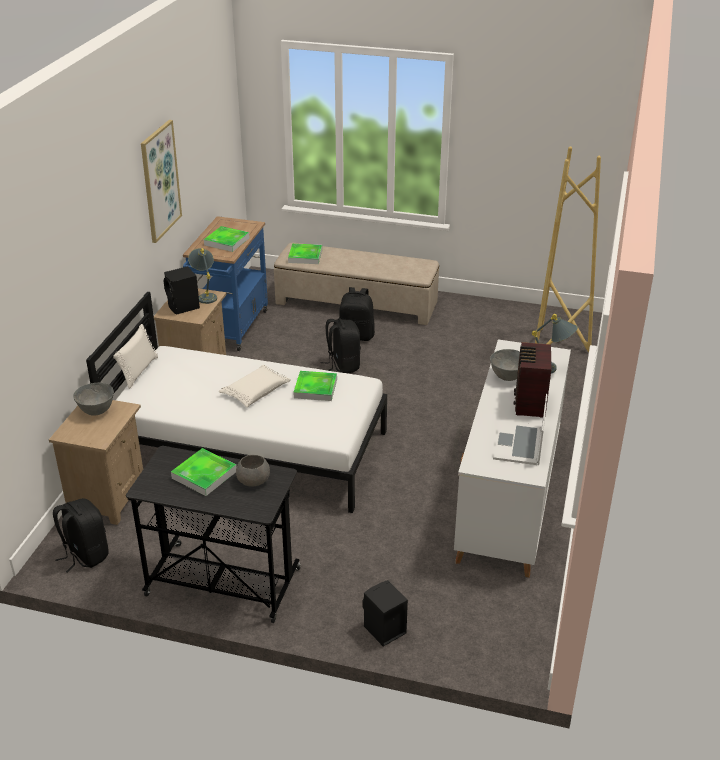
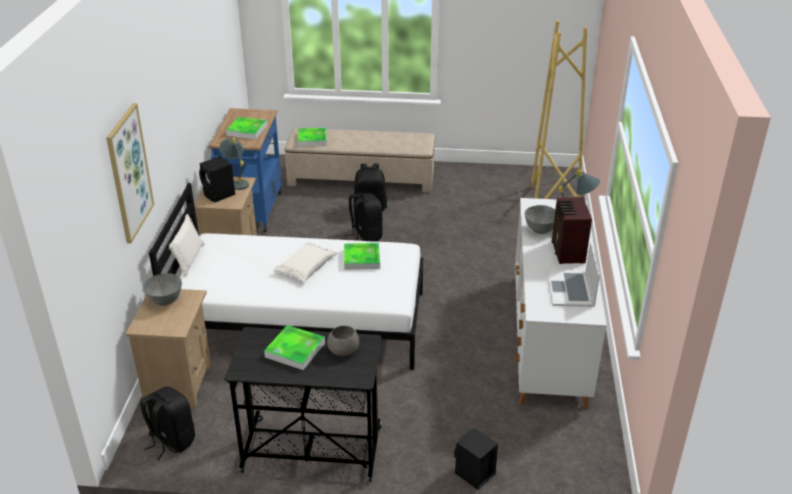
camera: 10 degrees left, 0 degrees up
(160, 181) = (189, 77): picture -> picture (129, 173)

